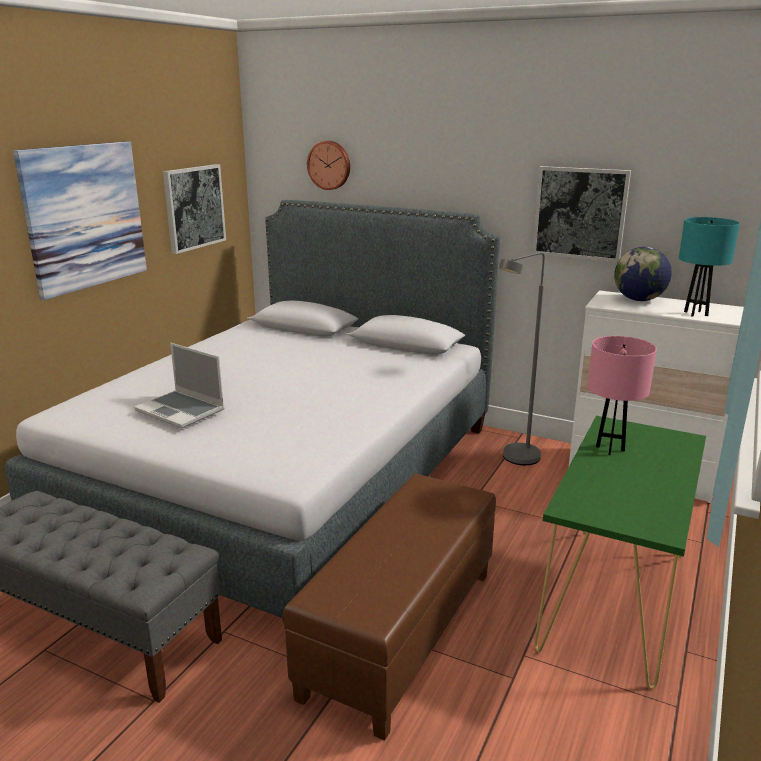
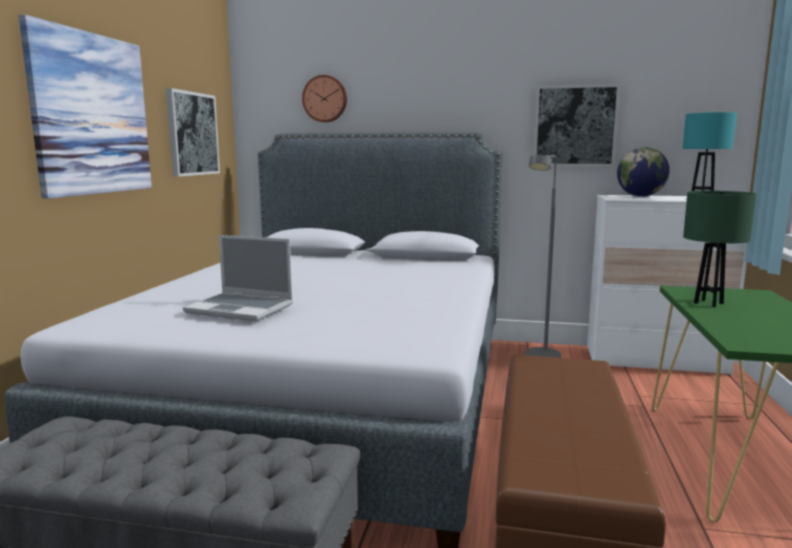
camera: 15 degrees left, 10 degrees down
(610, 449) = (708, 303): pink table lamp -> green table lamp

